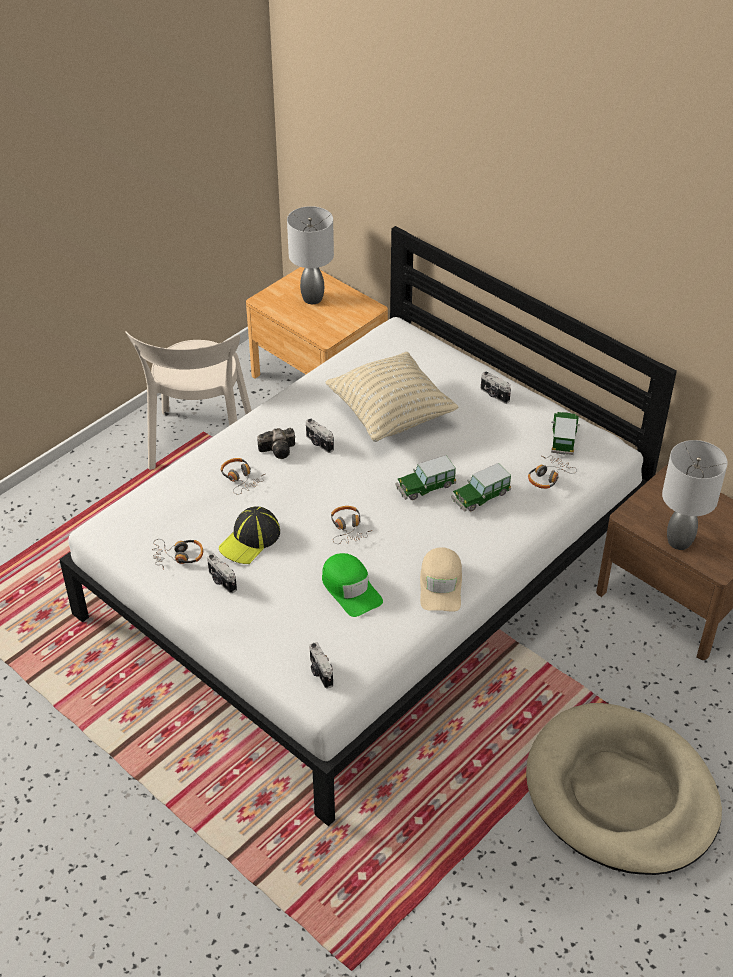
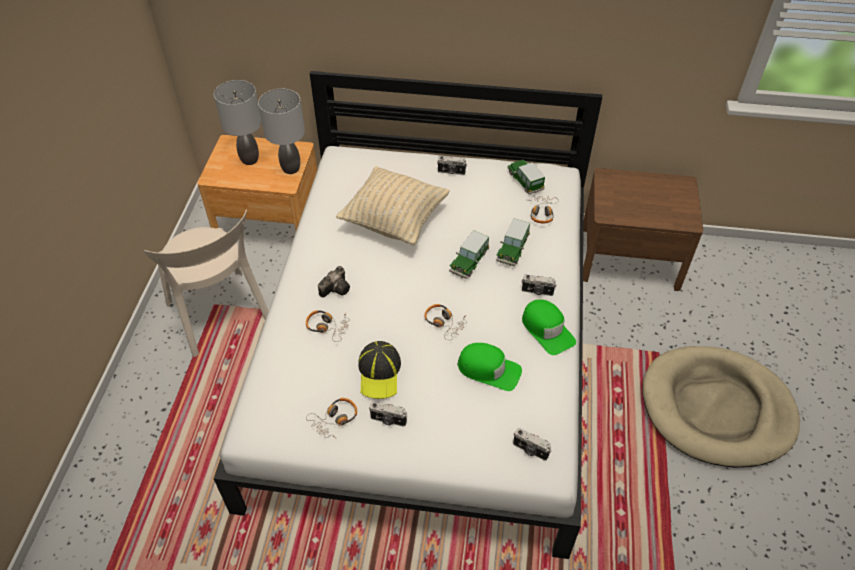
camera: 35 degrees left, 5 degrees up
(319, 443) = (362, 268): camera -> camera (537, 292)
(441, 585) = (547, 330): beige cap -> green cap
(678, 542) = (650, 217): grey table lamp -> grey table lamp (290, 169)

